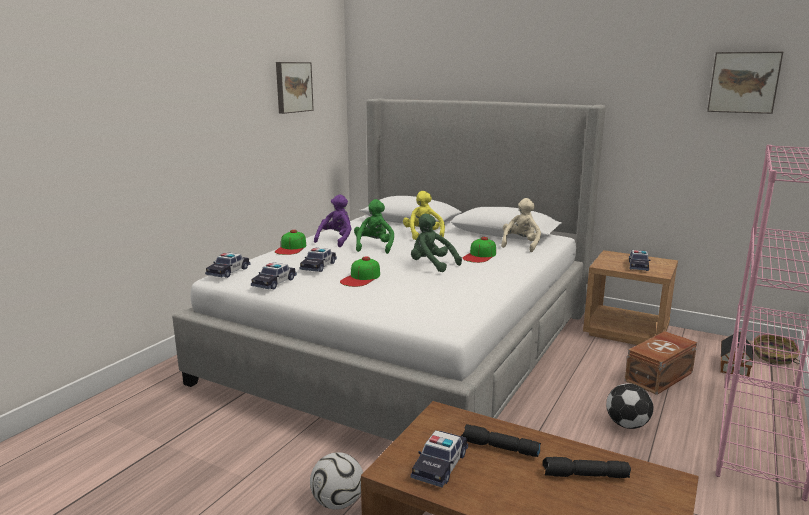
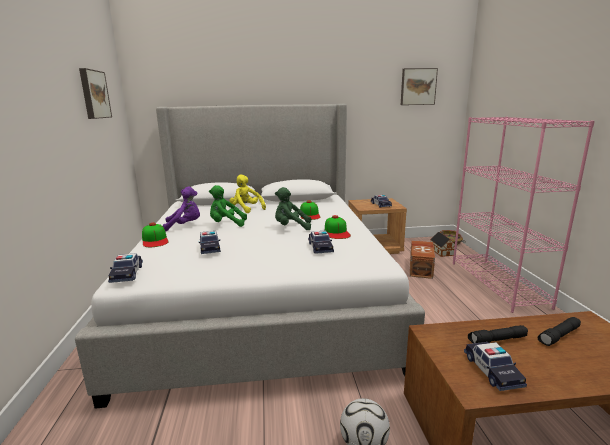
camera: 35 degrees left, 0 degrees up
(274, 283) = (193, 271): toy car -> toy car (320, 247)
(336, 240) = (185, 226): purple plush toy -> purple plush toy turned 90 degrees clockwise
(361, 278) = (258, 248): cap -> cap (337, 232)
(374, 247) = (226, 224): green plush toy -> green plush toy turned 60 degrees counterclockwise
(520, 245) = (320, 203): beige plush toy -> none
(627, 424) = (443, 301): football -> none

